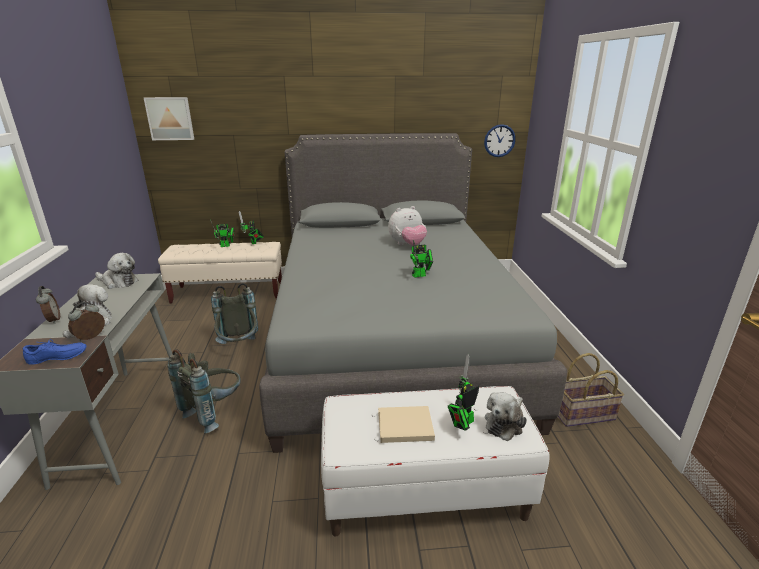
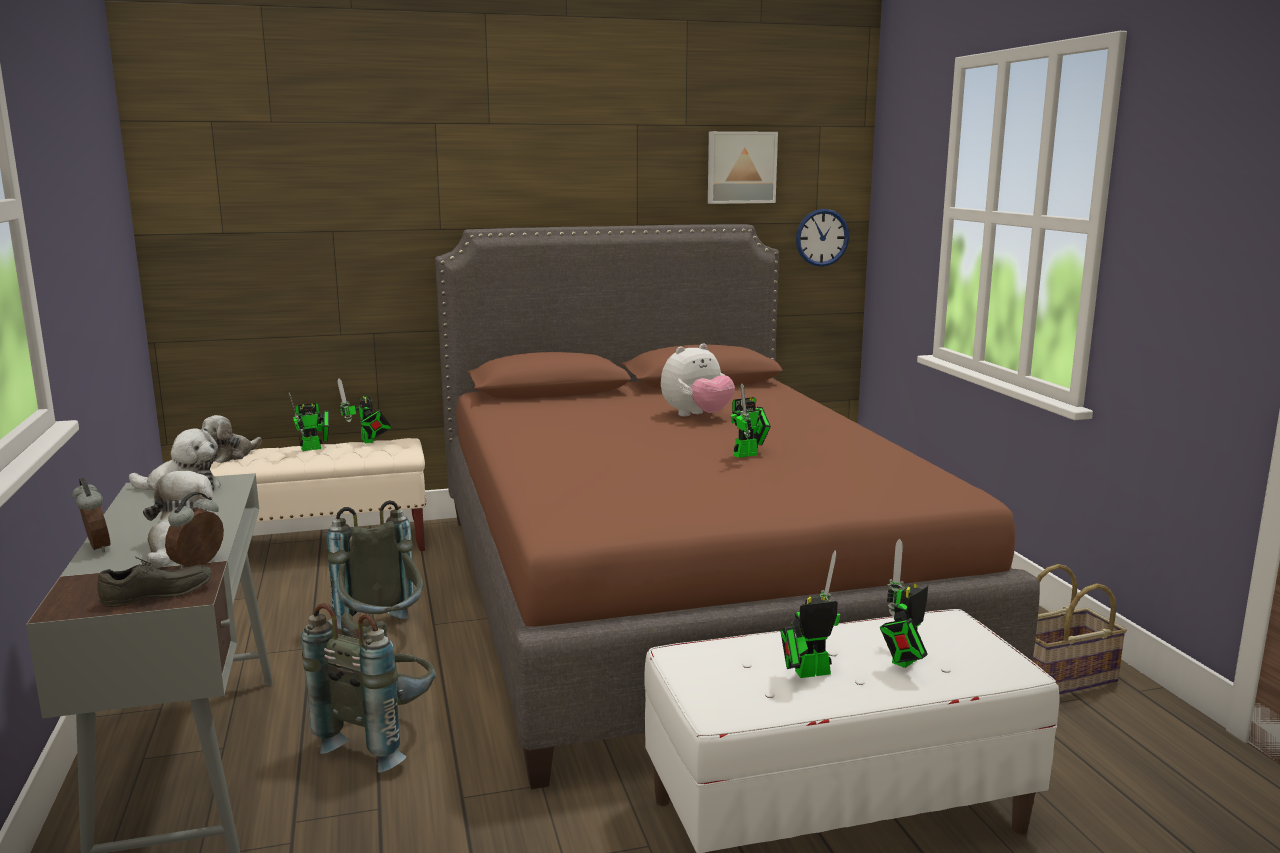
camera: 10 degrees left, 10 degrees down
(57, 358) = (158, 596): blue shoe -> grey shoe
(170, 118) = (209, 201): picture -> picture (741, 167)
(391, 338) = (677, 597): grey bed -> brown bed
(403, 426) = (807, 673): beige book -> toy robot
(505, 423) = (972, 654): plush toy -> plush toy (231, 455)

